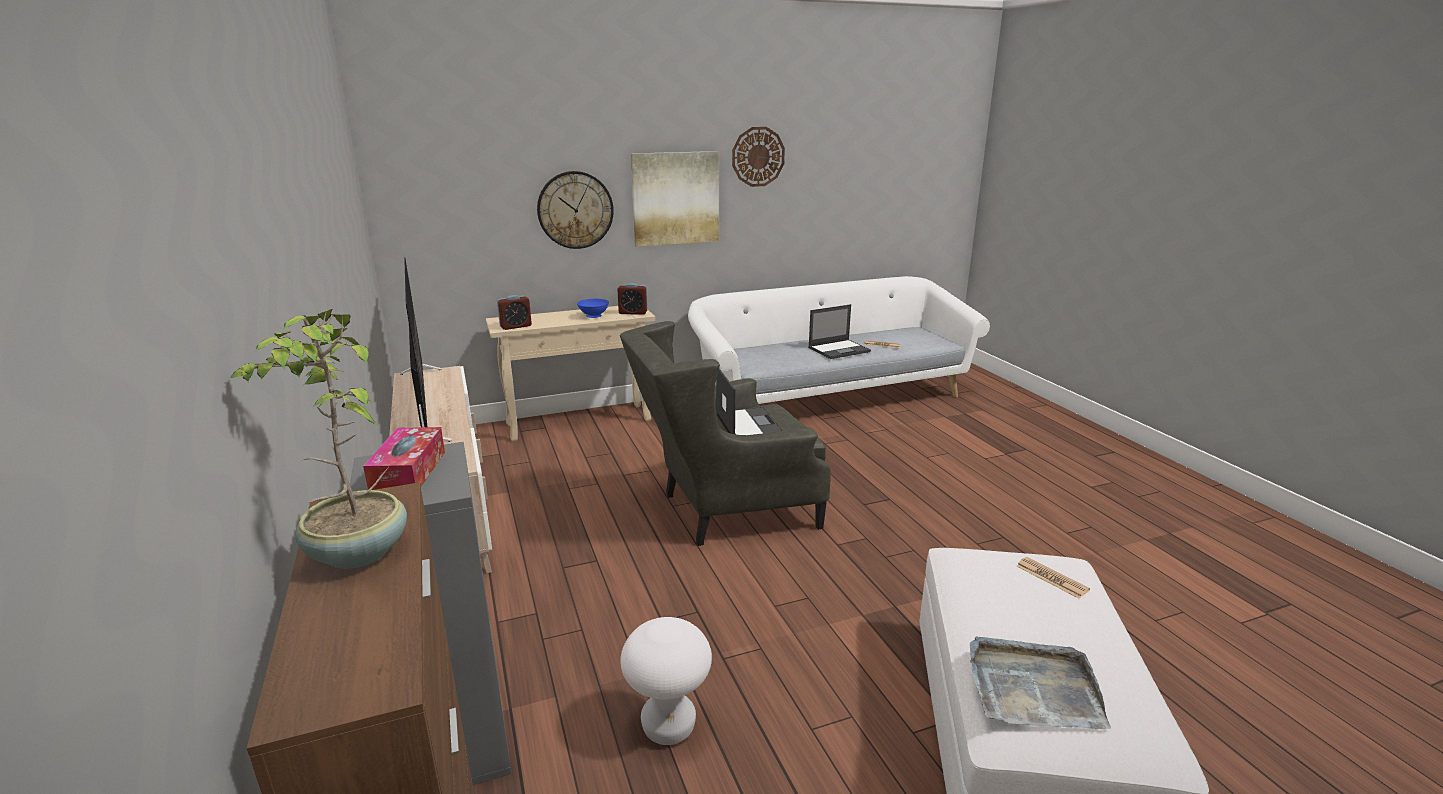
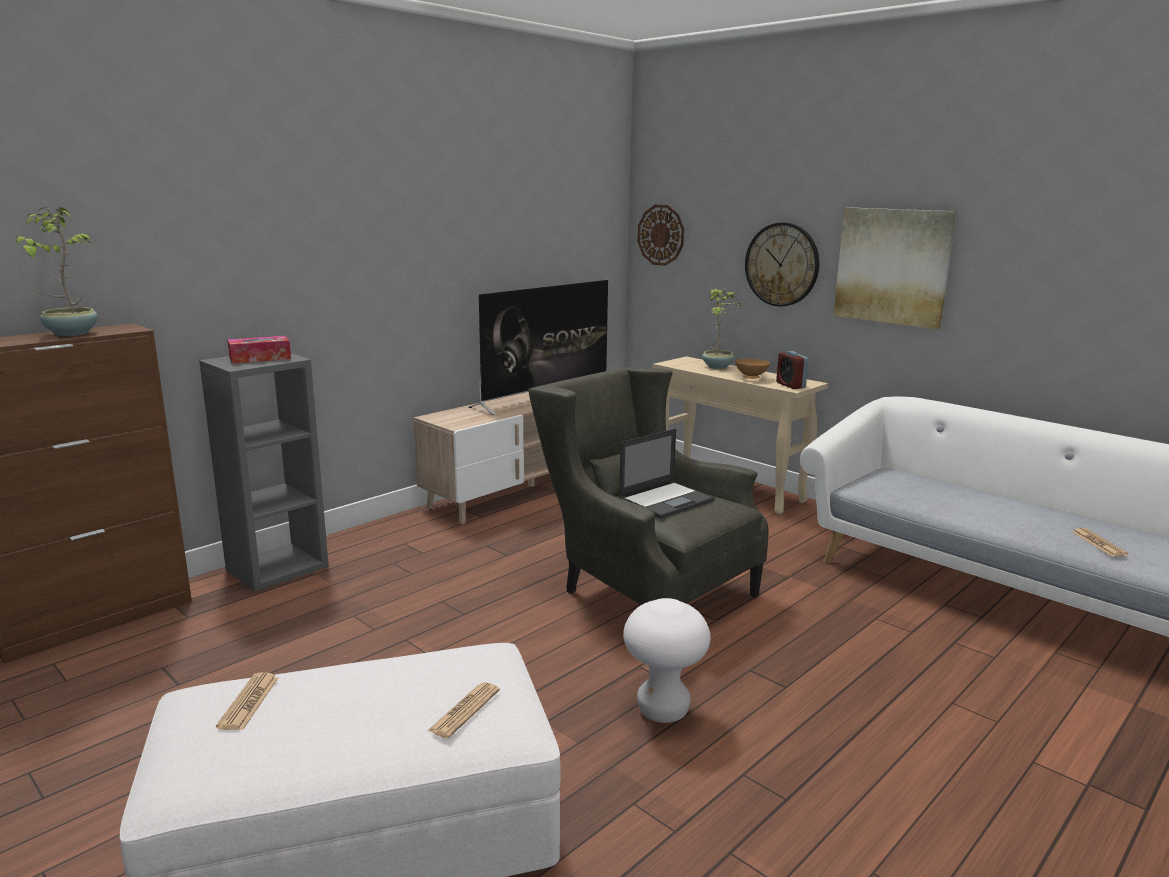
camera: 65 degrees right, 5 degrees down
(515, 326) = (680, 365): alarm clock -> none
(541, 317) = (718, 367): none -> potted plant
(594, 317) = (752, 378): blue bowl -> brown bowl
(668, 727) = (313, 634): white stool -> white stool (663, 710)
(758, 156) = (1019, 223): wall clock -> wall clock (661, 235)
(839, 349) = (1014, 520): laptop -> none
(1032, 688) = (249, 702): grey tray -> newspaper

